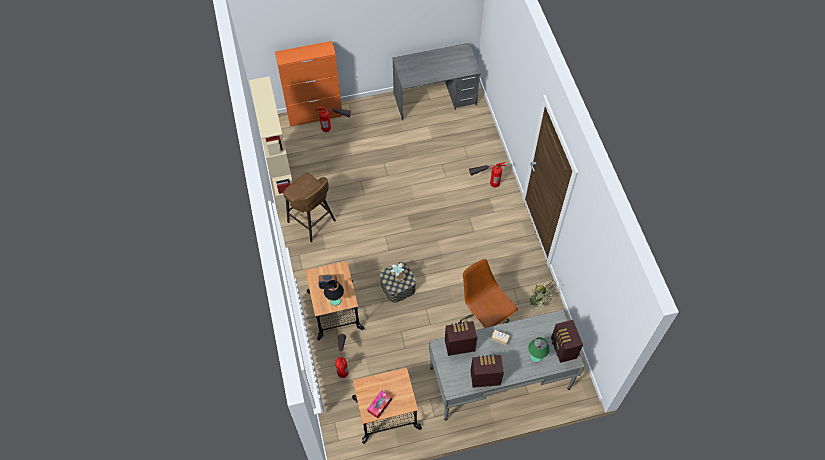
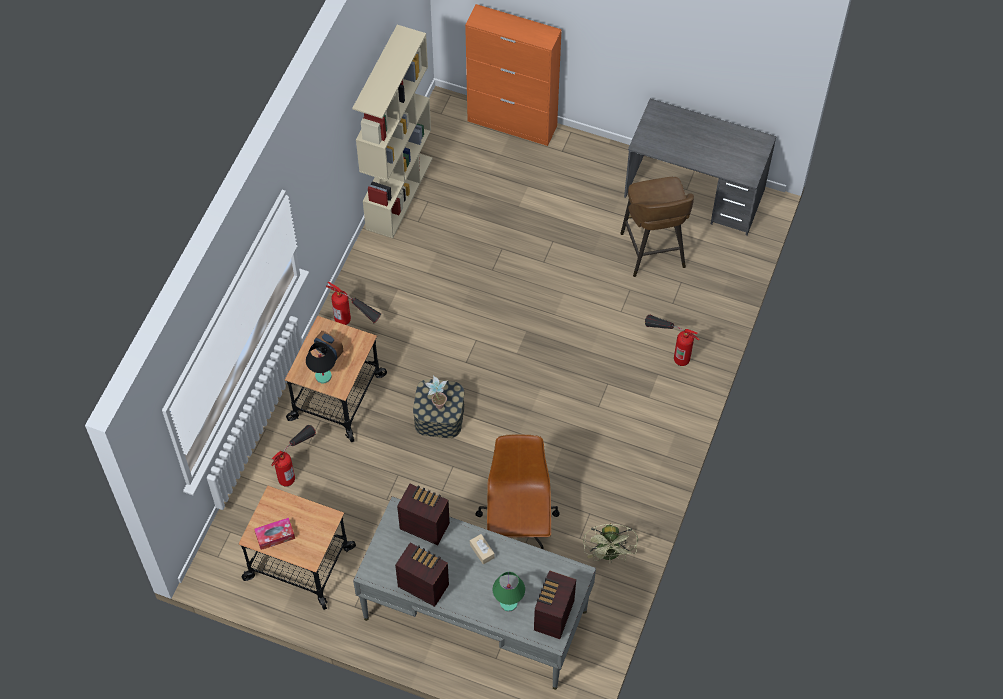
camera: 35 degrees right, 0 degrees up
(312, 222) = (397, 266): brown stool -> brown stool (653, 252)
(335, 127) = (525, 156): fire extinguisher -> fire extinguisher (356, 325)

